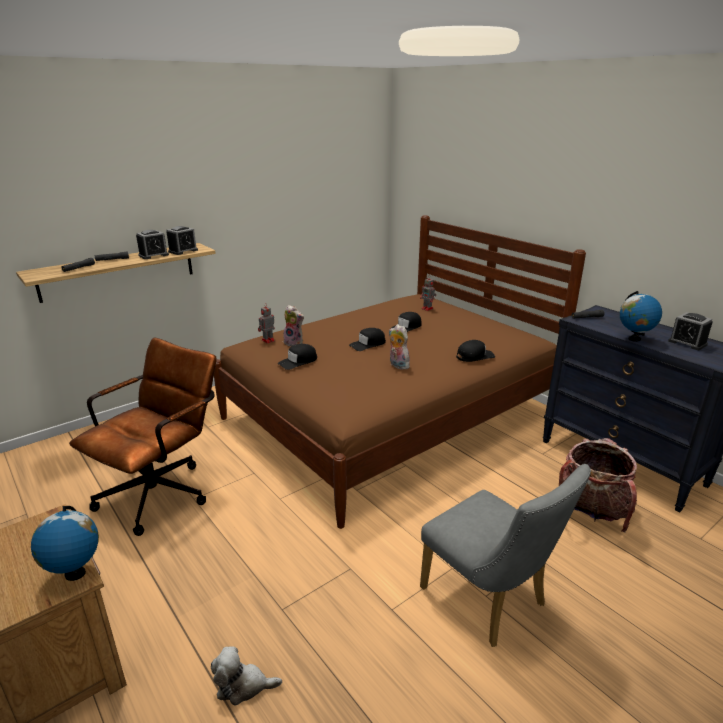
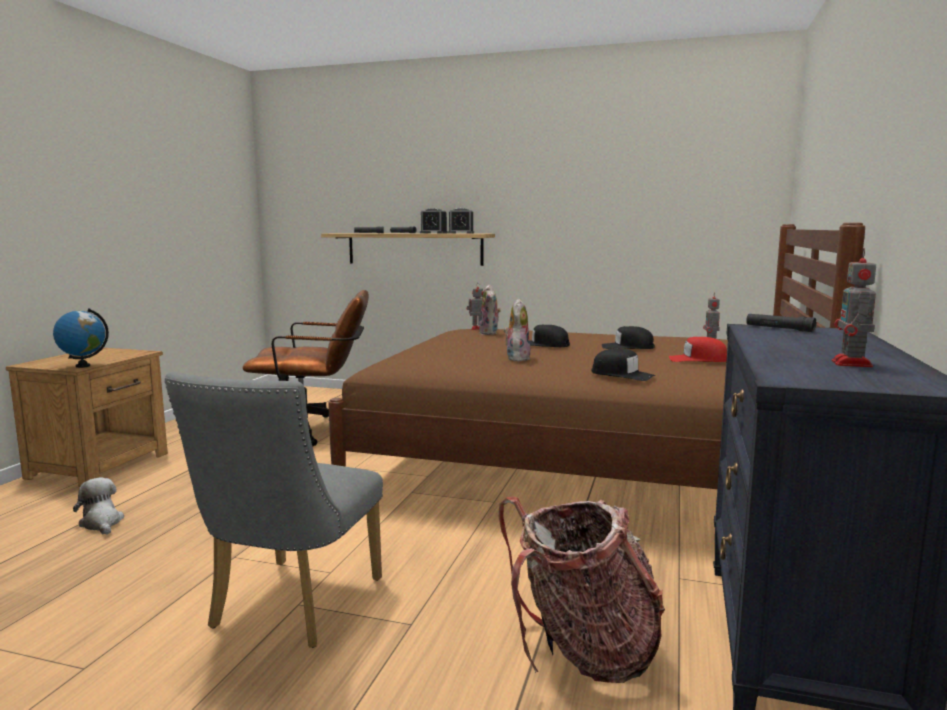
camera: 55 degrees right, 15 degrees down
(298, 361) = (452, 339): black cap -> none
(461, 326) = (697, 360): none -> red cap
(634, 339) = (759, 345): globe -> none
(687, 343) = (852, 364): alarm clock -> toy robot

